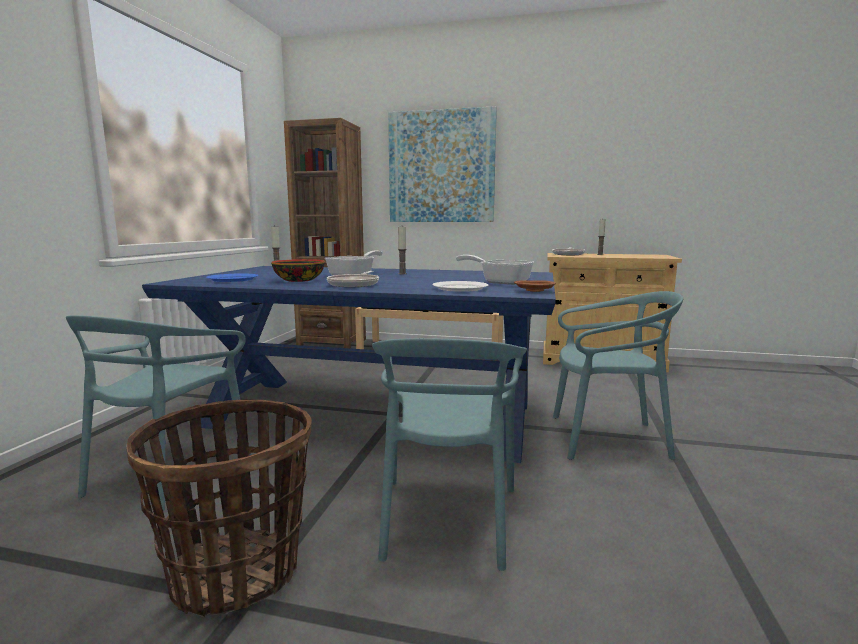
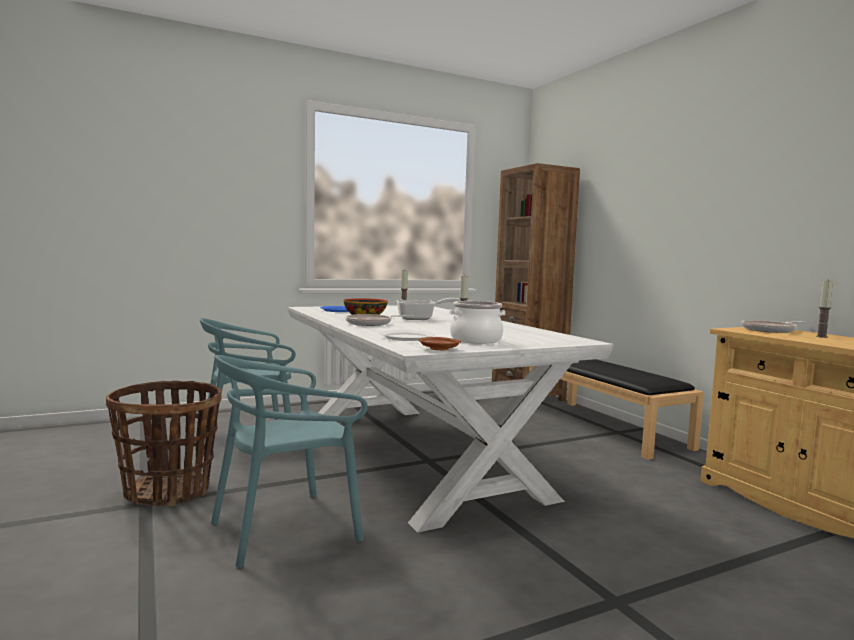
camera: 50 degrees right, 5 degrees down
(374, 413) = (416, 454): blue dining table -> white dining table
(441, 167) = (650, 207): picture -> none
(500, 282) = (476, 340): frying pan -> cooking pot
(607, 438) = (548, 562): turquoise chair -> none

